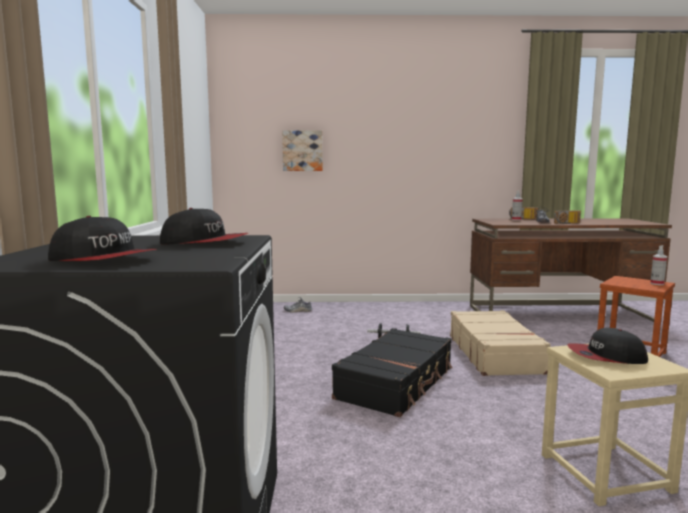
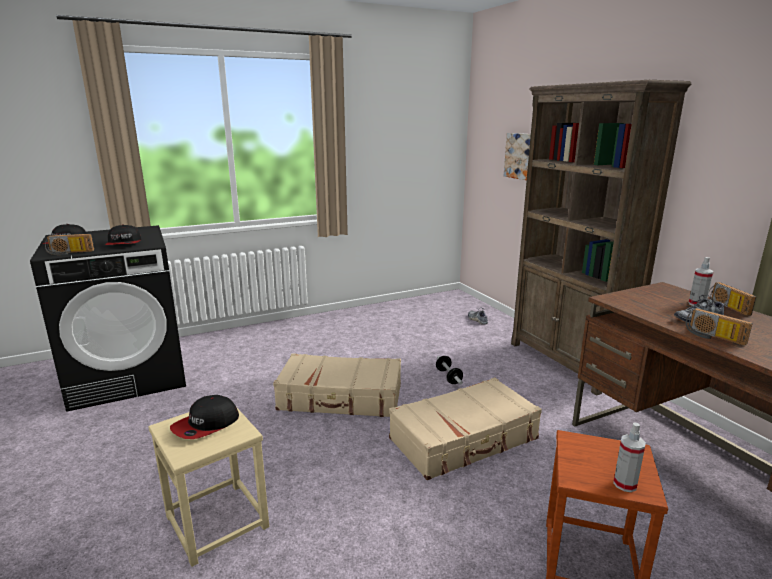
camera: 65 degrees right, 10 degrees up
(218, 257) = (69, 253): none -> radio
(396, 383) = (341, 398): black suitcase -> beige suitcase
(404, 307) = (567, 363): none -> brown bookcase
(606, 357) = (206, 425): cap -> cap turned 120 degrees counterclockwise

